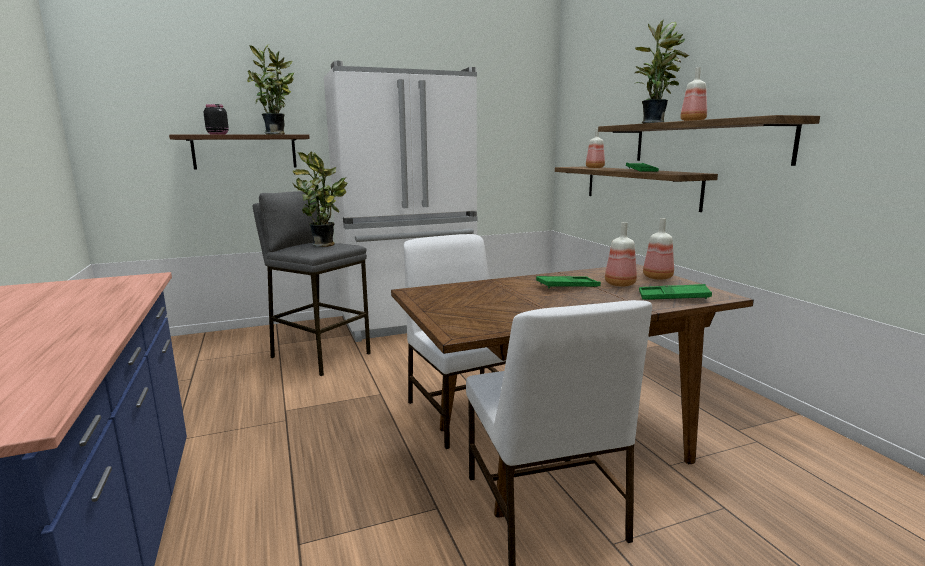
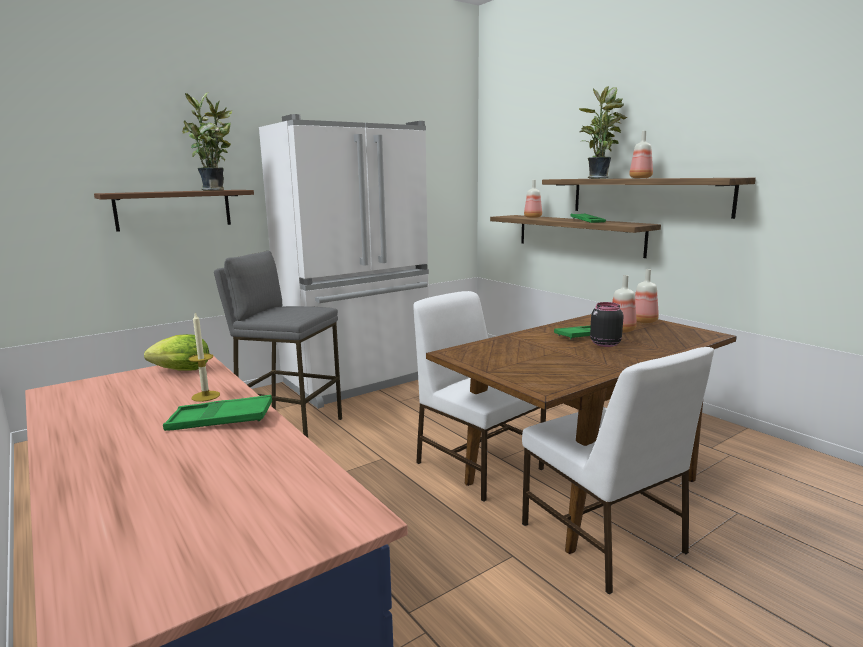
camera: 15 degrees left, 0 degrees up
(104, 303) = (205, 396): none -> candle
(121, 282) = (178, 371): none -> lettuce
(217, 134) = (150, 192): black jar -> black jar (604, 344)
(325, 245) = (297, 309): potted plant -> none
(673, 297) = (677, 339): green tray -> green tray (220, 420)

